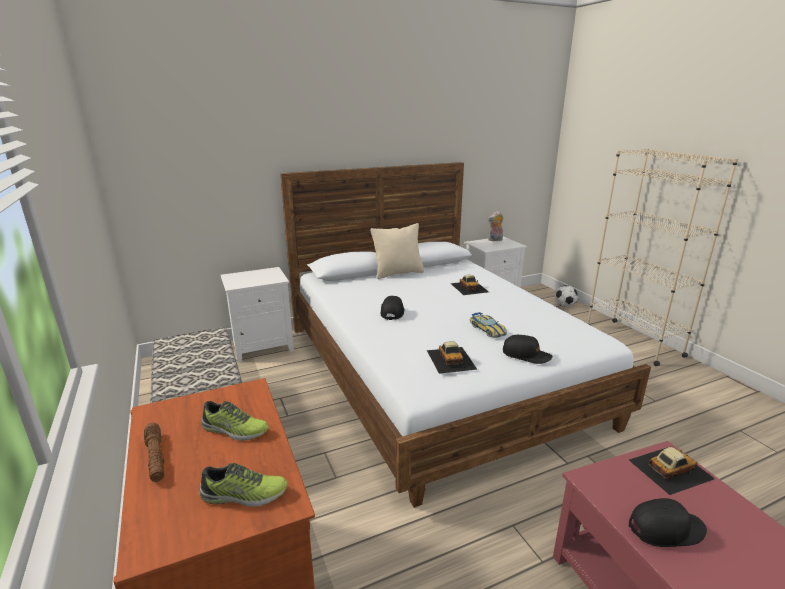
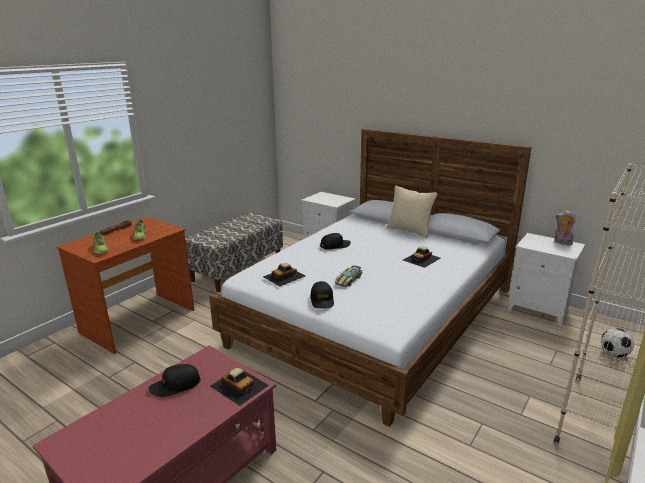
camera: 60 degrees right, 0 degrees up
(665, 529) = (175, 385): black cap -> black cap turned 105 degrees clockwise

